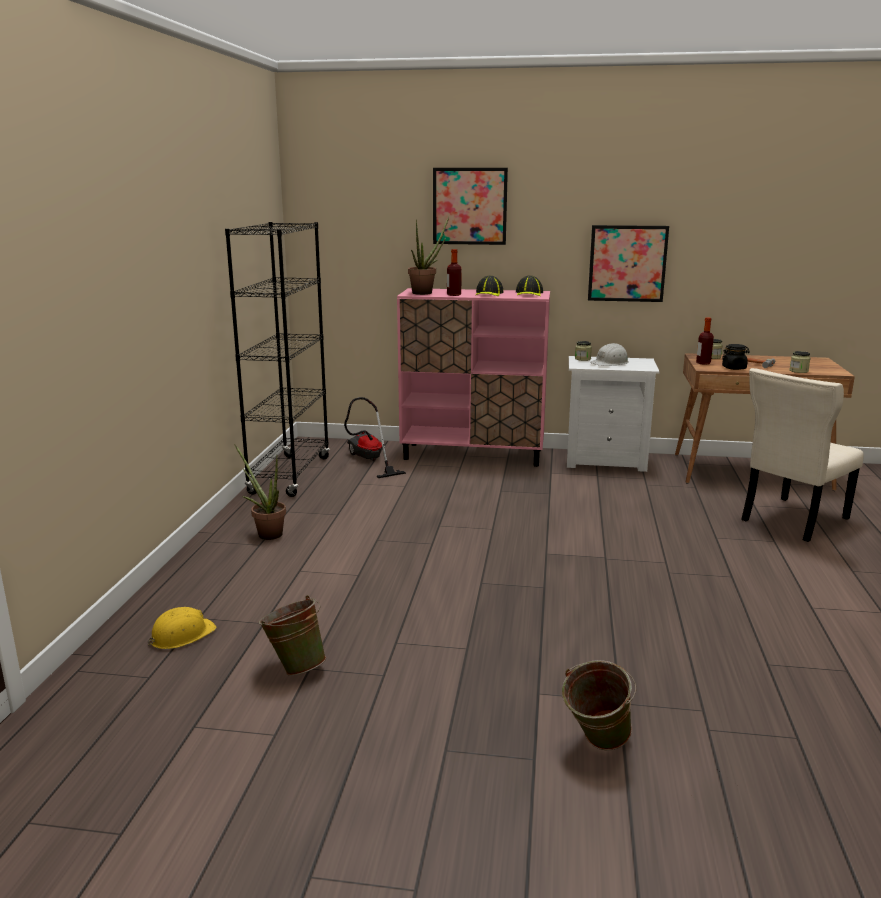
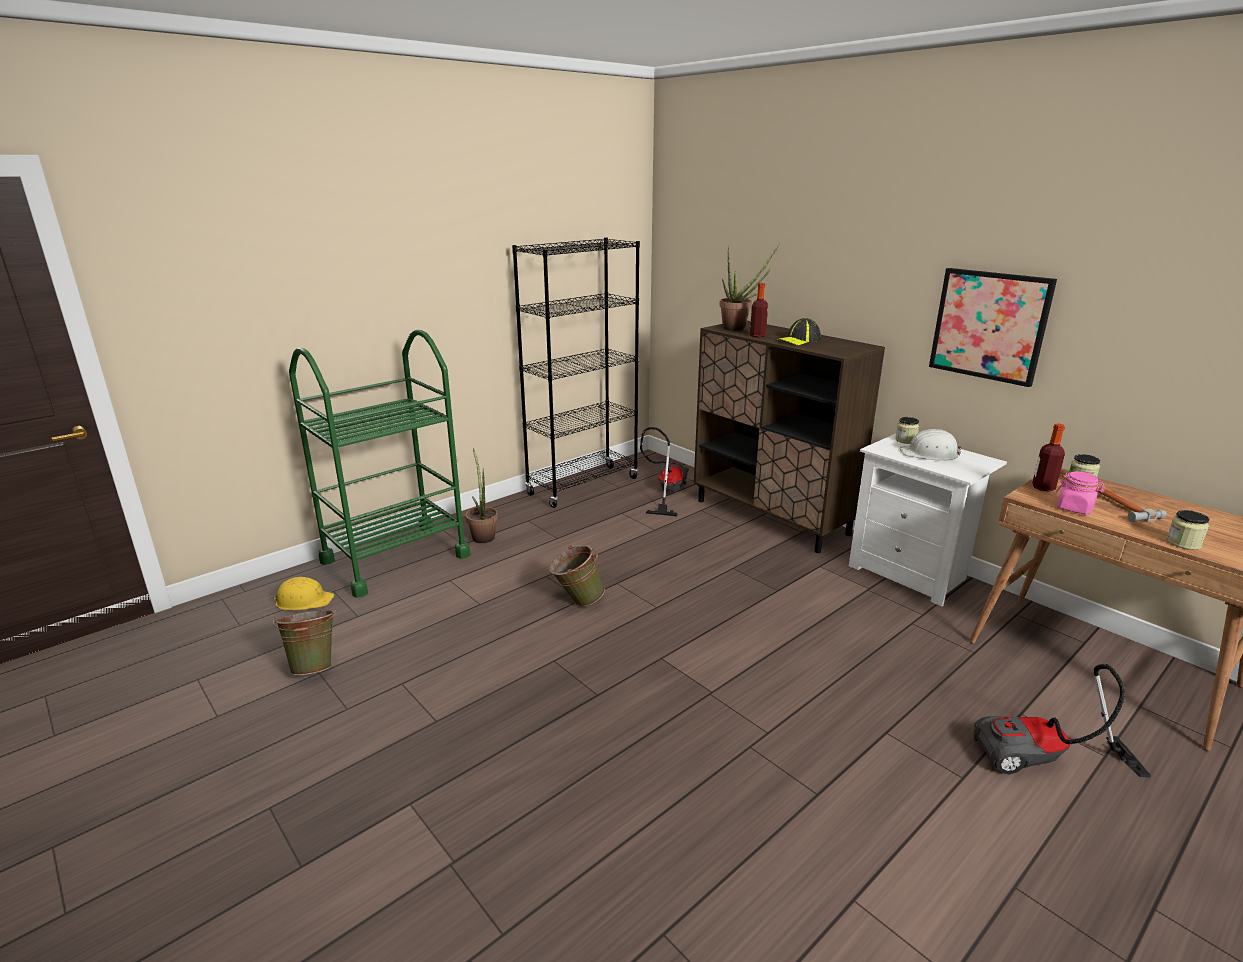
camera: 40 degrees right, 5 degrees up
(212, 575) = (395, 558): none -> green cart
(470, 206) = (812, 232): picture -> none
(473, 455) = (771, 517): pink cabinet -> brown cabinet
(529, 294) = (844, 347): cap -> none
(595, 745) = (360, 892): green bucket -> green bucket (576, 601)
(734, 368) = (1074, 508): black jar -> pink jar
(791, 520) = (1044, 761): beige chair -> vacuum cleaner

